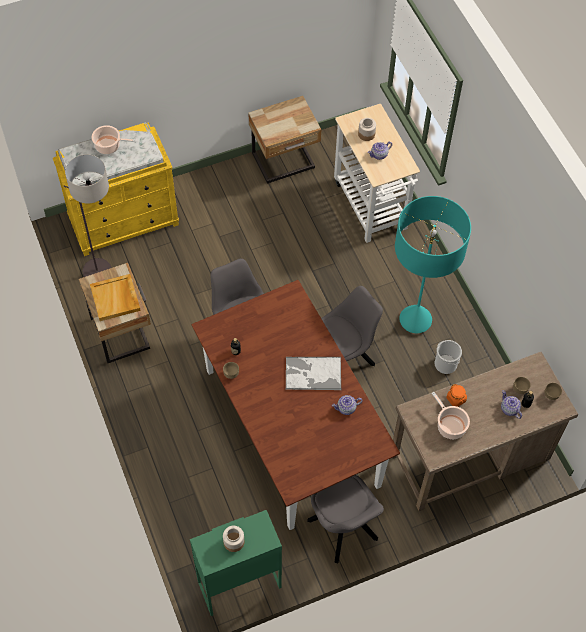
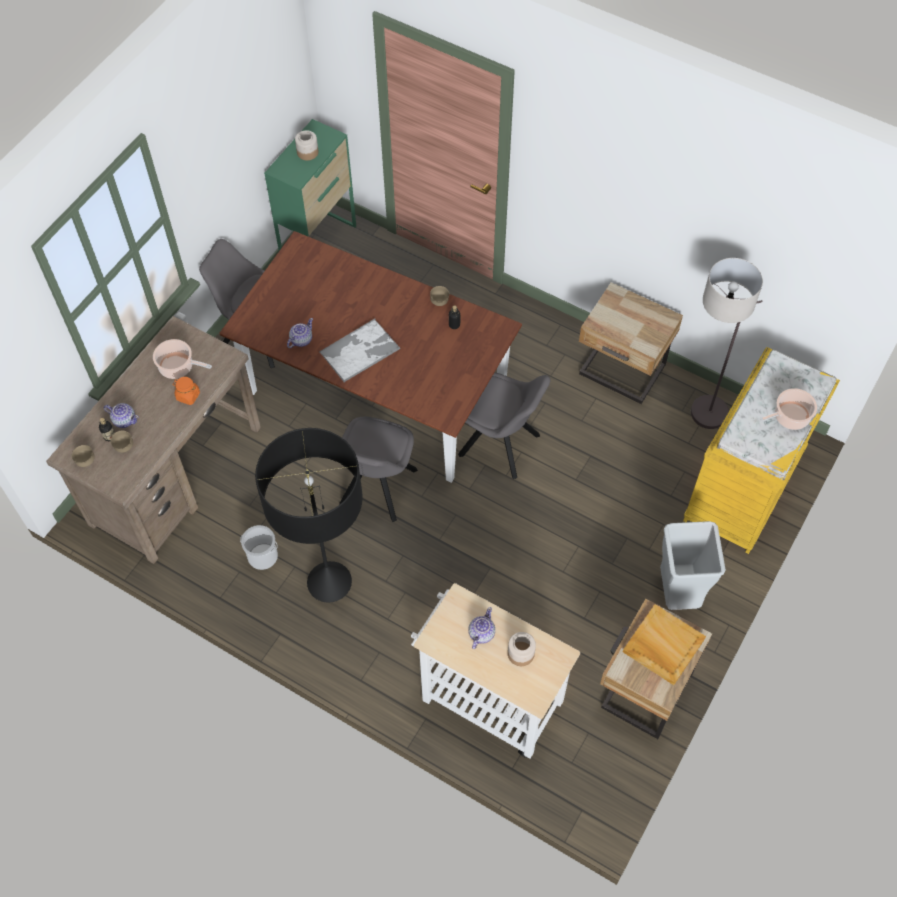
camera: 145 degrees right, 0 degrees up
(115, 299) = (626, 319): beige tray -> beige tray (662, 645)
(220, 192) = (678, 593): none -> grey trash can
(415, 321) = (330, 584): turquoise floor lamp -> black floor lamp

